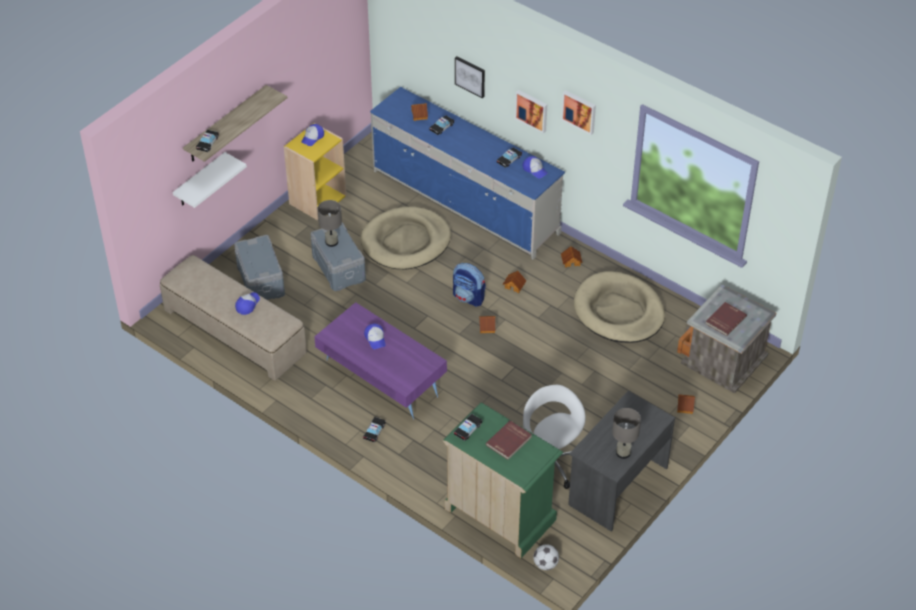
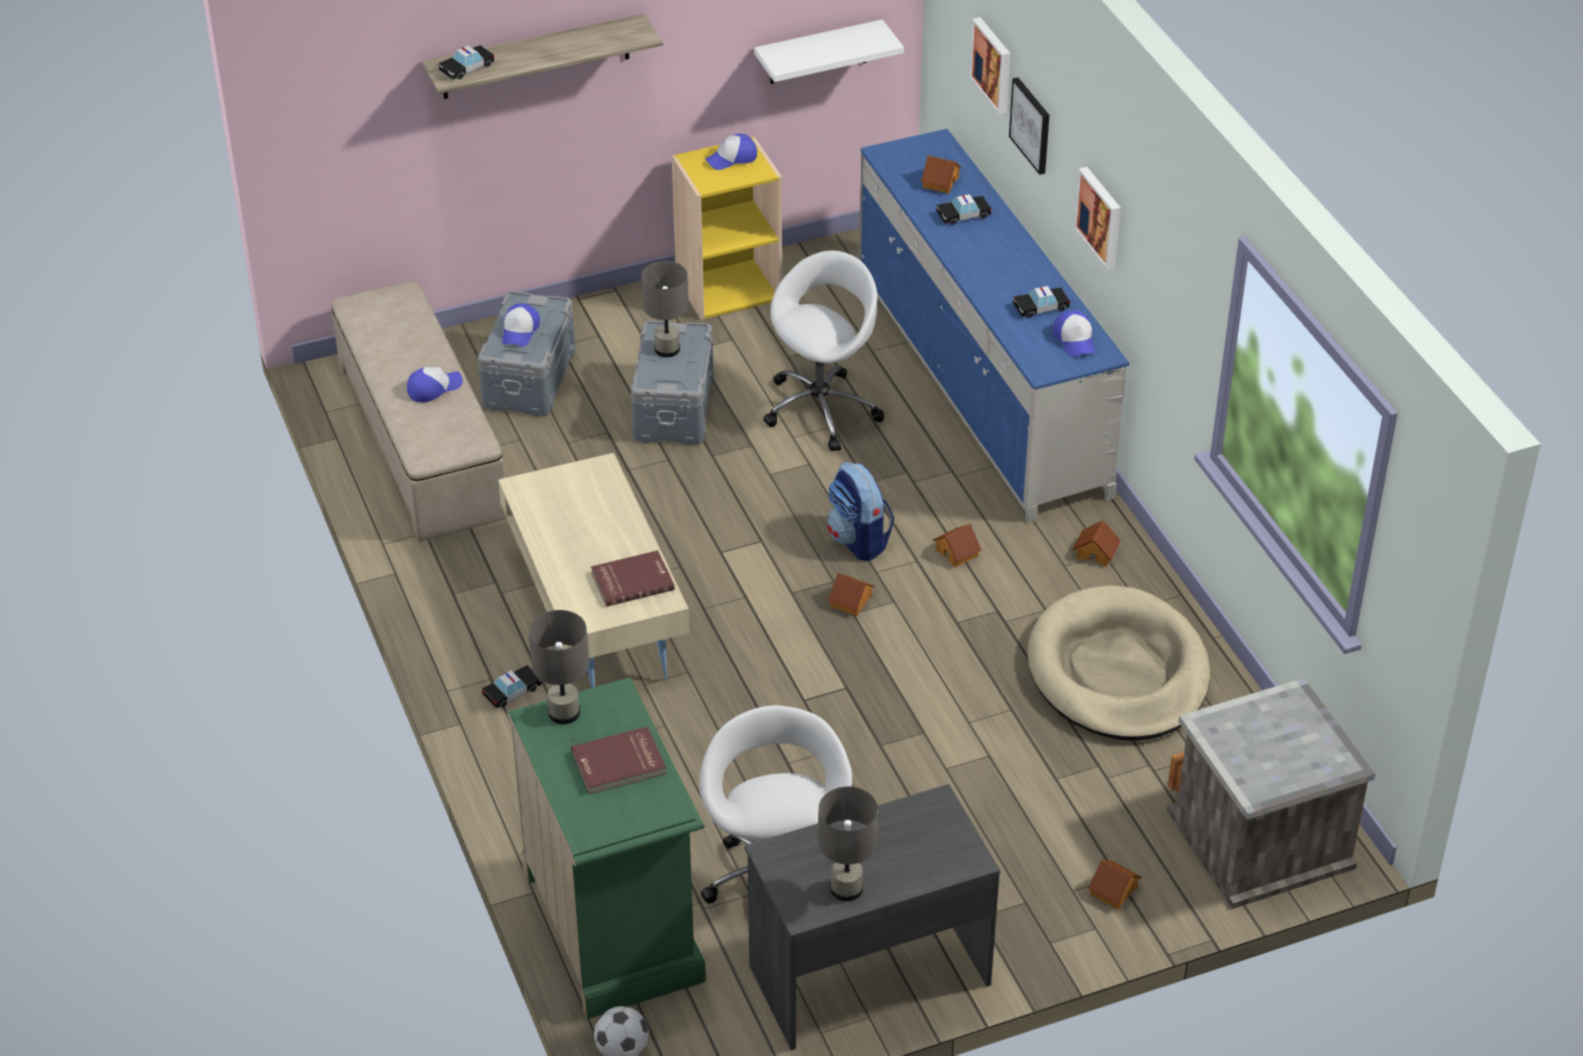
camera: 30 degrees right, 5 degrees down
(200, 180) = (460, 145): white shelf -> white shelf (818, 52)
(375, 338) = (597, 523): cap -> cap (520, 331)
(381, 380) = (594, 612): purple coffee table -> beige coffee table
(406, 241) = (823, 408): beige dog bed -> white office chair
(468, 429) = (563, 712): toy car -> grey table lamp
(579, 111) = (1160, 233): picture -> picture (993, 64)
(725, 320) = (1258, 744): red book -> red book (632, 580)

